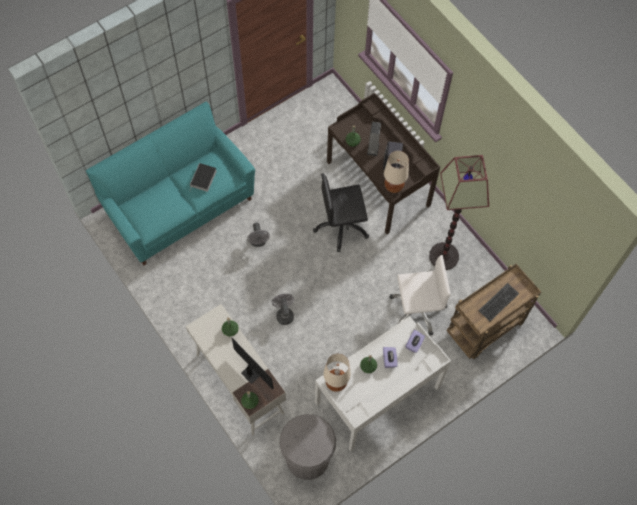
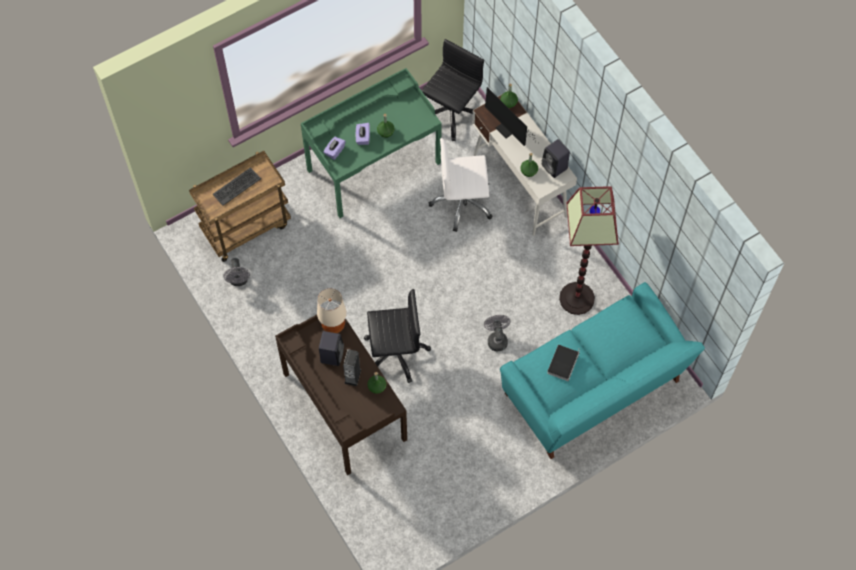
camera: 175 degrees left, 0 degrees up
(205, 335) = (555, 167): none -> black speaker
(284, 314) = (469, 254): grey fan -> grey fan (239, 281)
(307, 458) = (451, 113): grey trash can -> black office chair
(336, 383) = (420, 119): beige table lamp -> none
(378, 396) = (373, 165): white desk -> green desk
(417, 309) = (318, 251): white office chair -> white office chair (462, 203)
(443, 256) = (278, 310): floor lamp -> floor lamp (577, 299)

